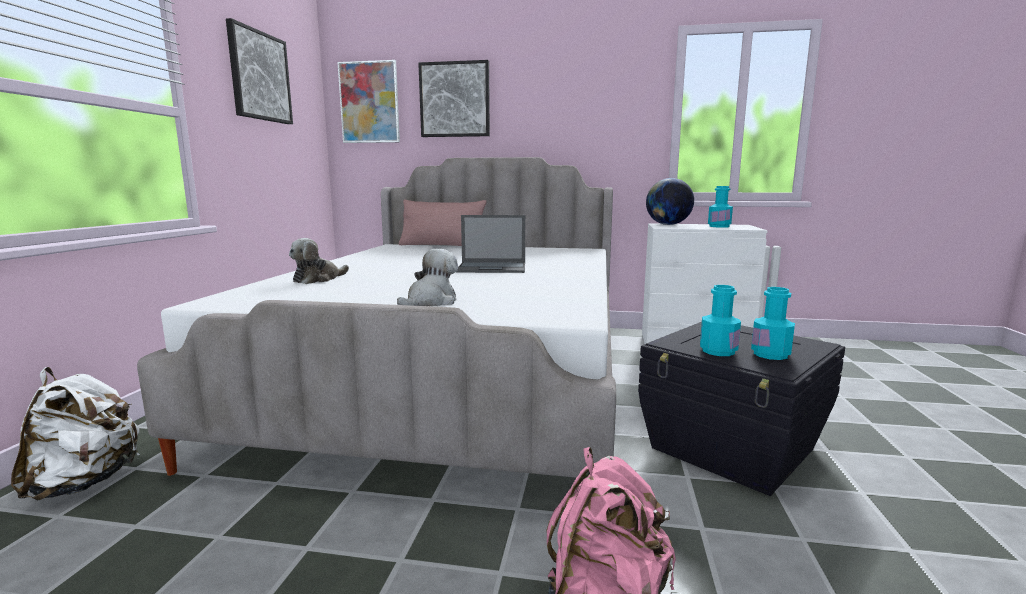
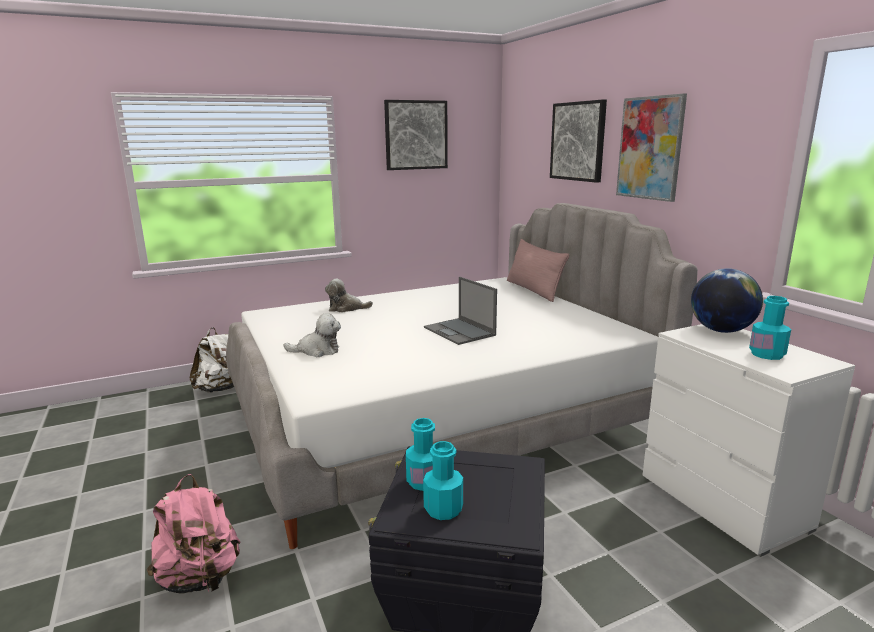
camera: 55 degrees right, 5 degrees up
(369, 102) = (524, 141): picture -> picture (650, 148)

